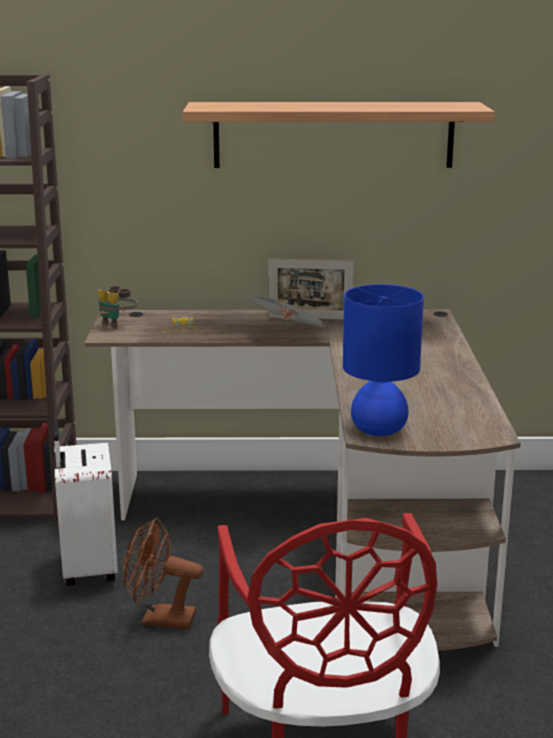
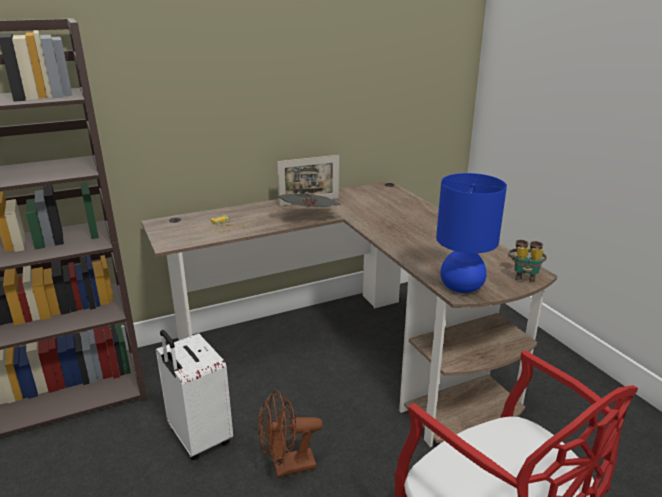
camera: 25 degrees left, 5 degrees up
(117, 324) = (167, 231): binoculars -> binoculars (524, 276)
(333, 135) = (311, 60): shelf -> none

